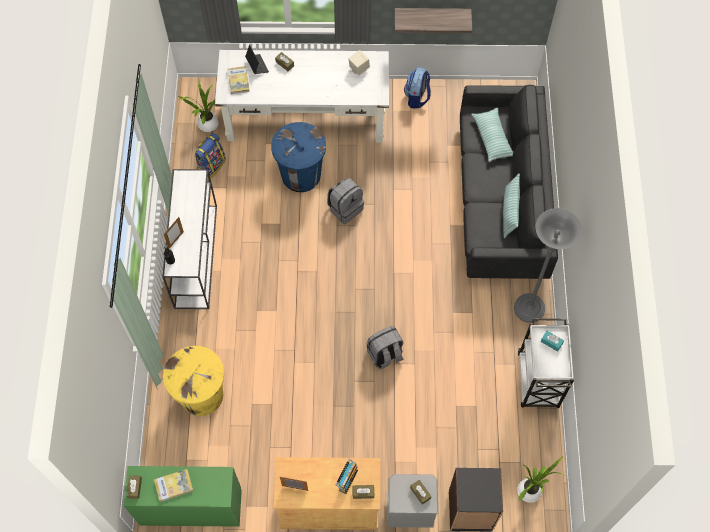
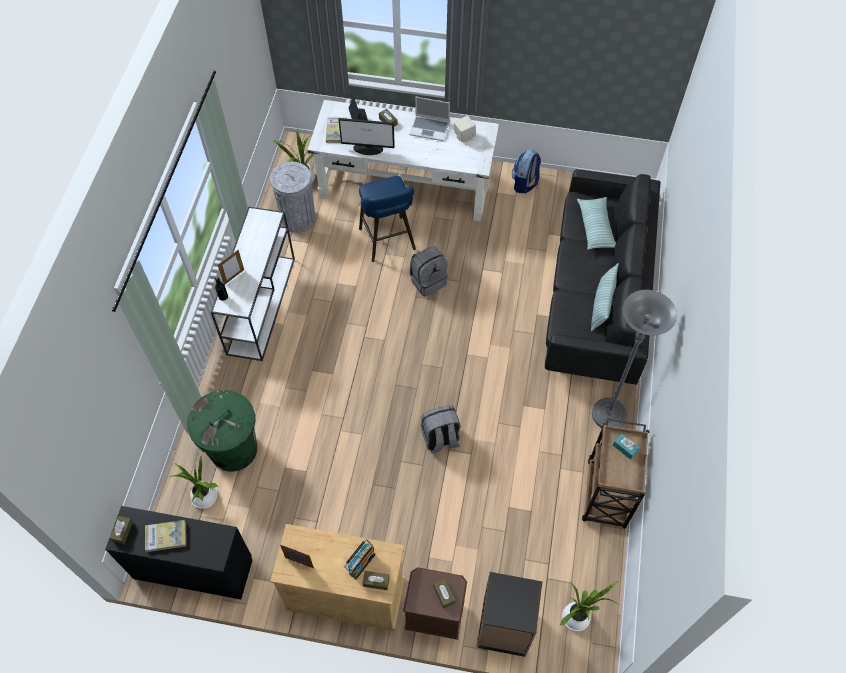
camera: 10 degrees right, 5 degrees down
(187, 444) = (205, 498): none -> potted plant
(190, 507) = (193, 569): green desk -> black desk
(202, 395) = (234, 449): yellow trash can -> green trash can
(211, 165) = (298, 218): backpack -> grey trash can
(272, 94) = (368, 148): none -> monitor
(301, 175) = (388, 241): blue trash can -> blue stool
(325, 65) = (430, 128): none -> laptop
(409, 511) = (434, 616): grey nightstand -> brown nightstand
(432, 15) = (549, 89): shelf -> none
(538, 381) = (606, 495): white cart -> brown cart

